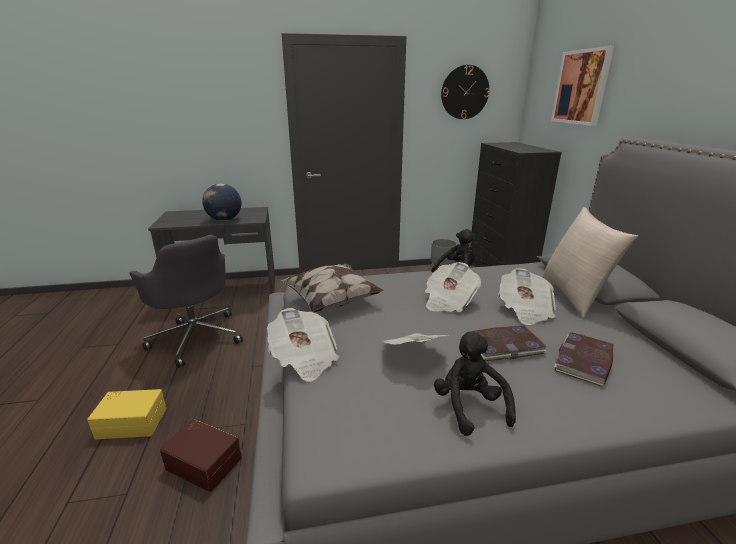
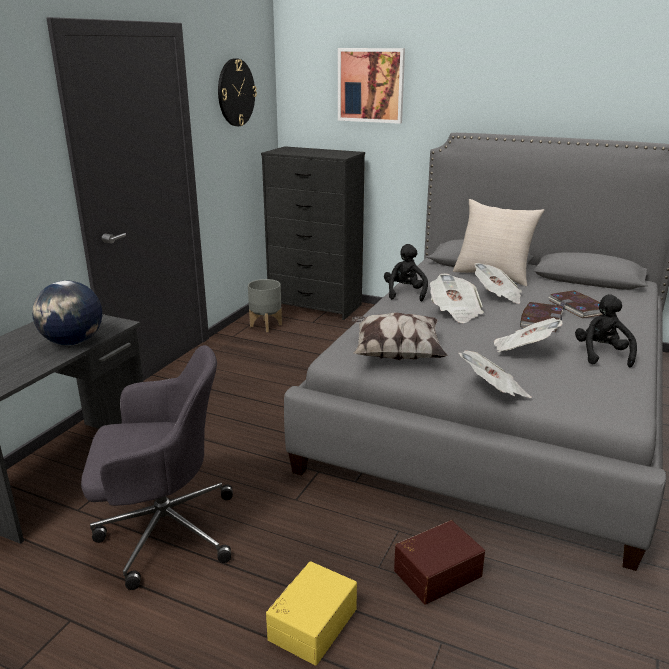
camera: 55 degrees left, 0 degrees up
(469, 406) = (602, 354): black plush toy -> black plush toy turned 75 degrees clockwise

